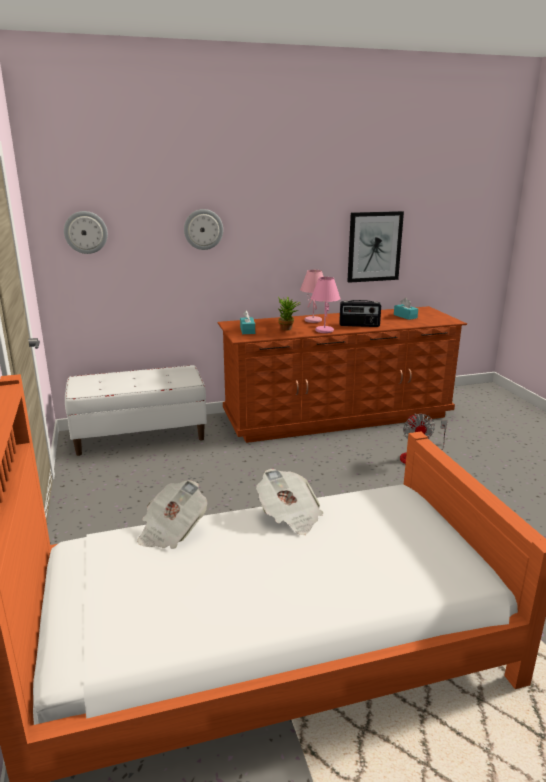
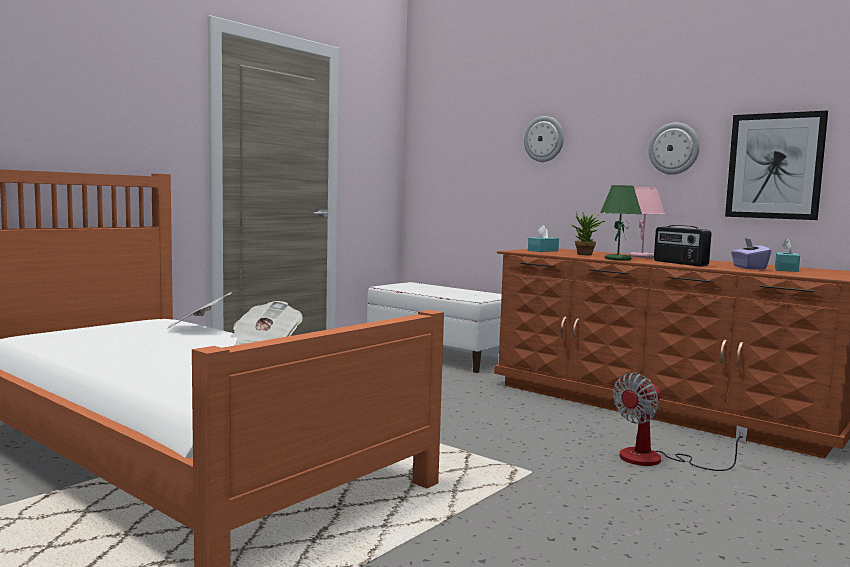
camera: 55 degrees right, 15 degrees down
(85, 232) = (443, 141): wall clock -> wall clock (674, 148)
(324, 330) = (617, 259): pink table lamp -> green table lamp
(393, 320) = (749, 268): none -> purple tissue box

